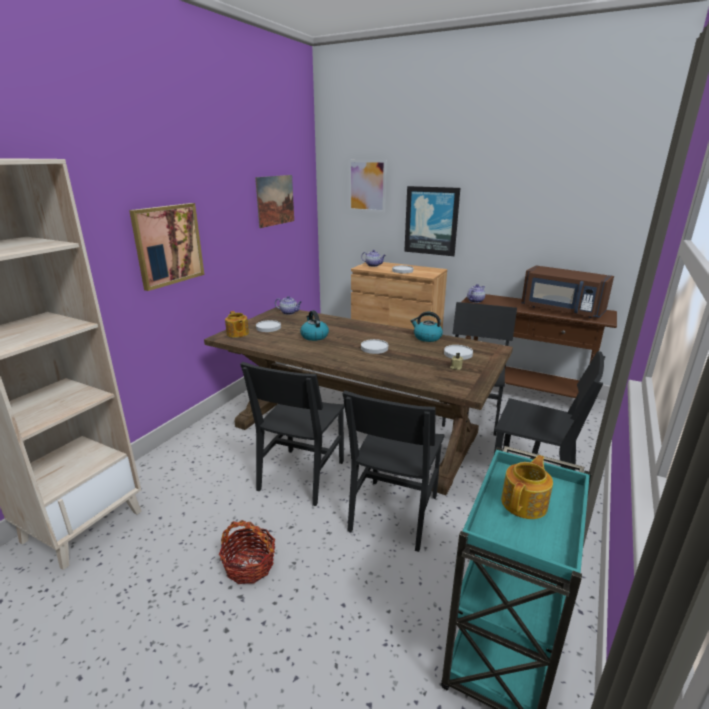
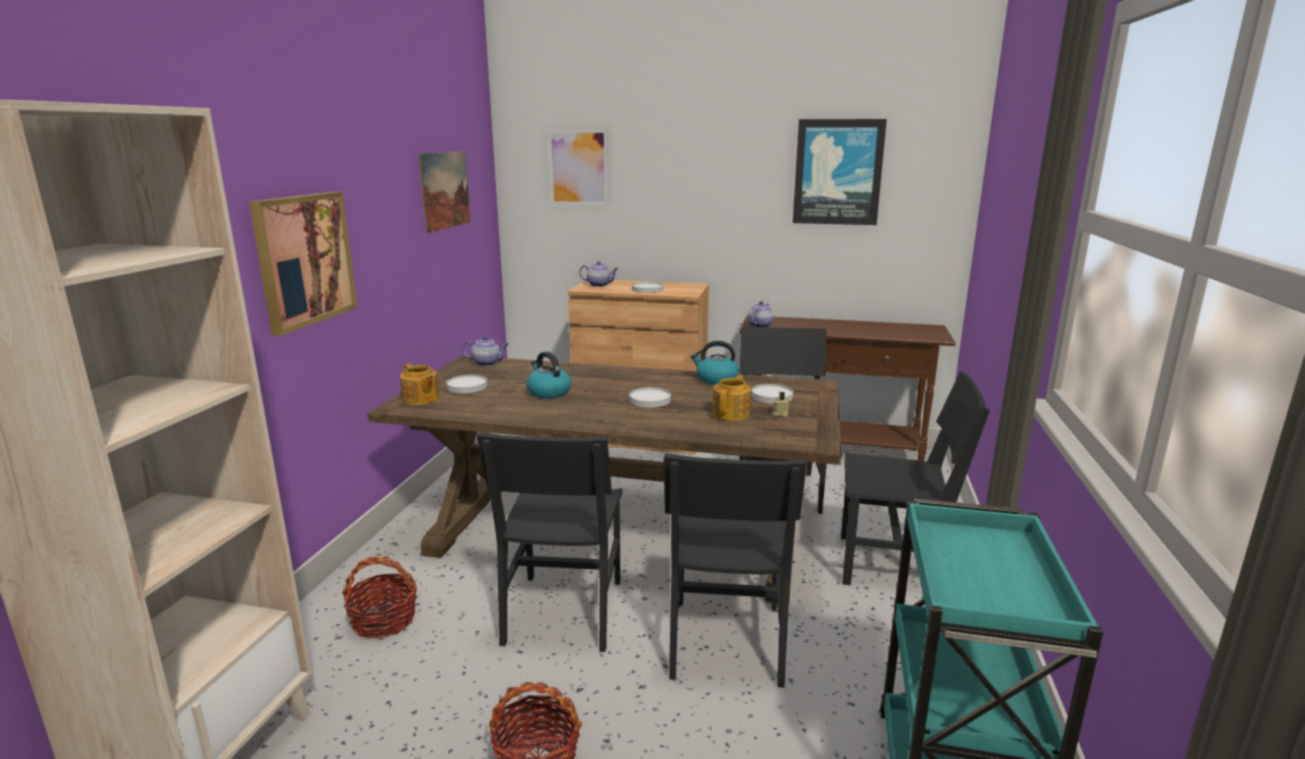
camera: 15 degrees left, 5 degrees down
(200, 463) = (384, 620): none -> basket
(431, 221) = (681, 215): picture -> picture (838, 172)
(525, 503) = (977, 563): teapot -> teapot (731, 414)
(561, 310) = (878, 329): brown microwave -> none

